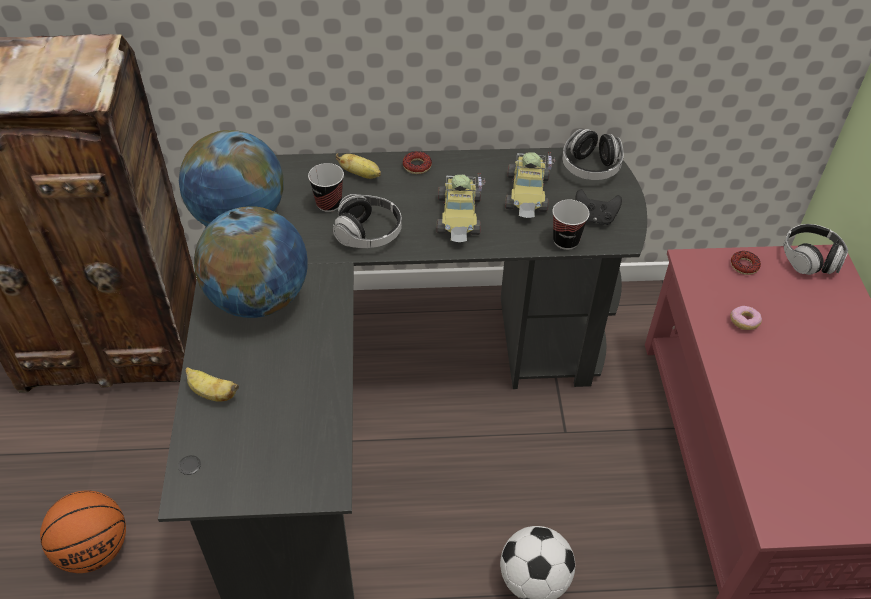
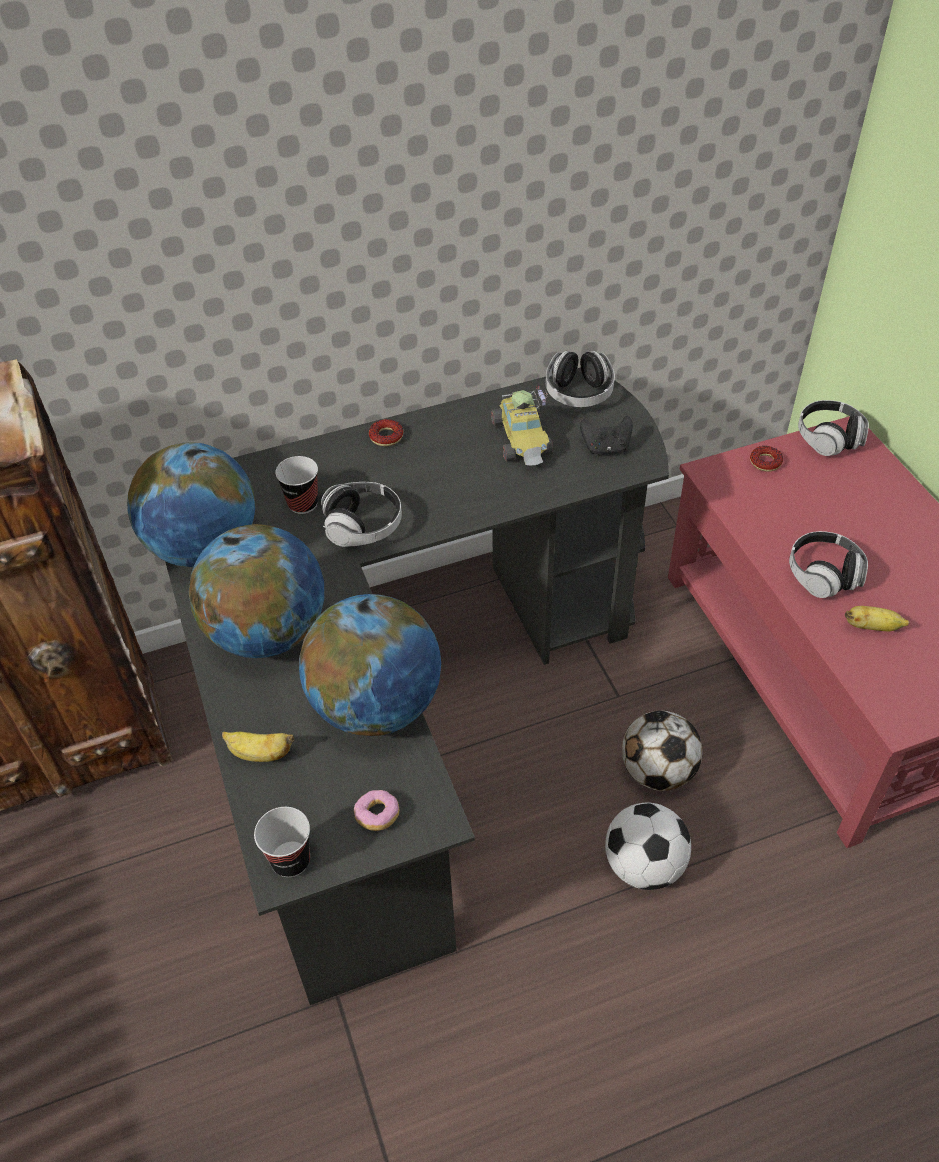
camera: 15 degrees left, 0 degrees up
(94, 549) = (125, 988): basketball -> none
(318, 380) = (376, 705): none -> globe
(361, 174) = (326, 461): banana -> banana (872, 627)
(460, 217) = (459, 482): toy car -> none
(566, 241) = (585, 480): cup -> cup (290, 860)
(575, 504) = (657, 771): none -> football
(744, 322) = (788, 522): donut -> donut (377, 815)
(758, 376) = (823, 575): none -> headphones

